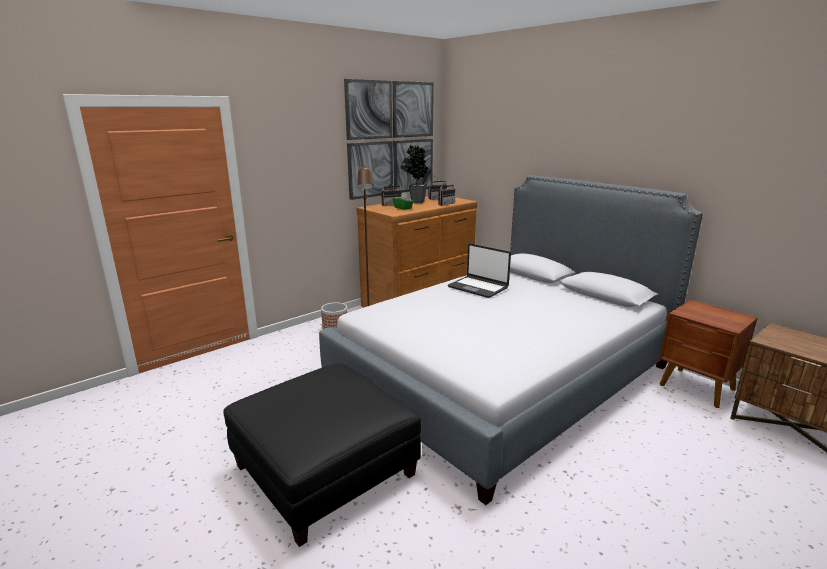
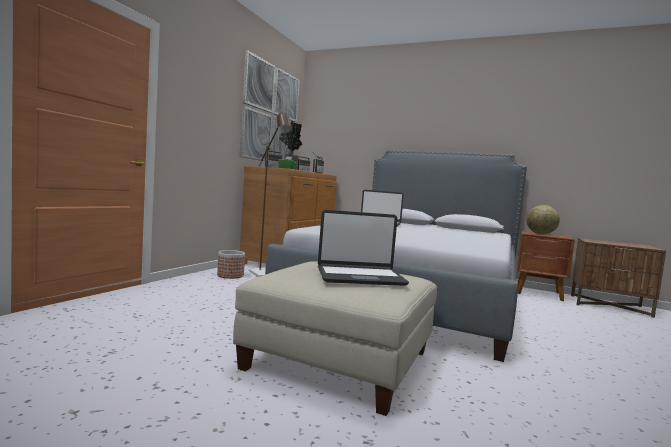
camera: 25 degrees left, 15 degrees down
(323, 411) = (360, 276): none -> laptop
(325, 470) = (340, 360): black ottoman -> beige ottoman
(704, 313) = (541, 234): none -> globe

